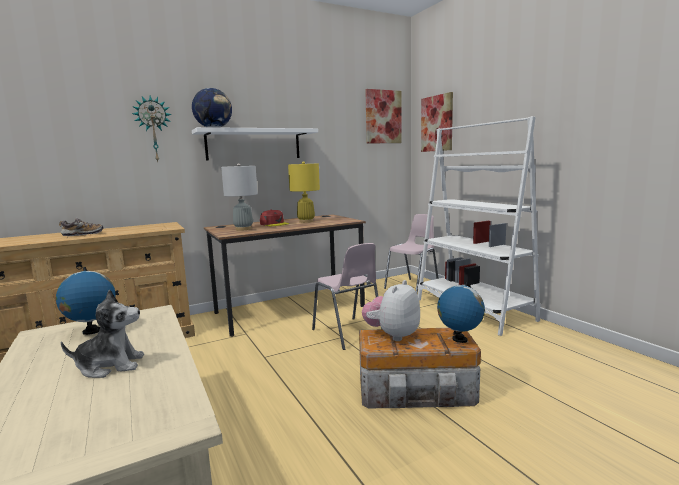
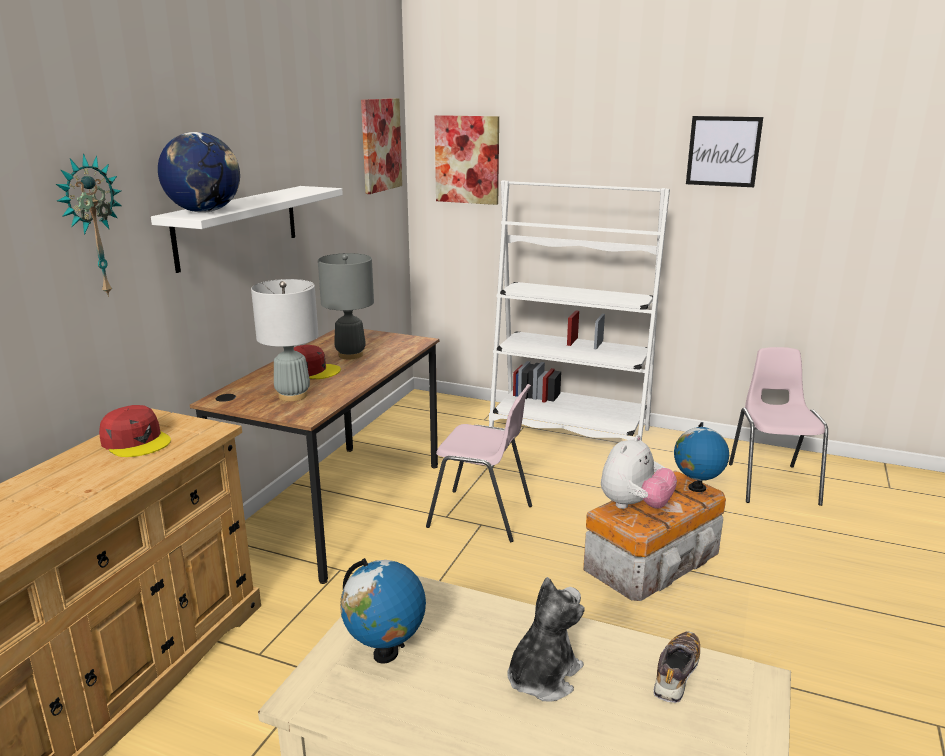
camera: 40 degrees left, 10 degrees up
(83, 234) = (64, 494): shoe -> shoe (676, 674)
(142, 227) = (136, 441): none -> red cap
(306, 221) = (350, 355): yellow table lamp -> grey table lamp
(392, 335) = (634, 506): plush toy -> plush toy turned 135 degrees counterclockwise
(413, 287) = (453, 414): pink chair -> pink chair (772, 483)
(597, 84) = (723, 151): none -> picture

